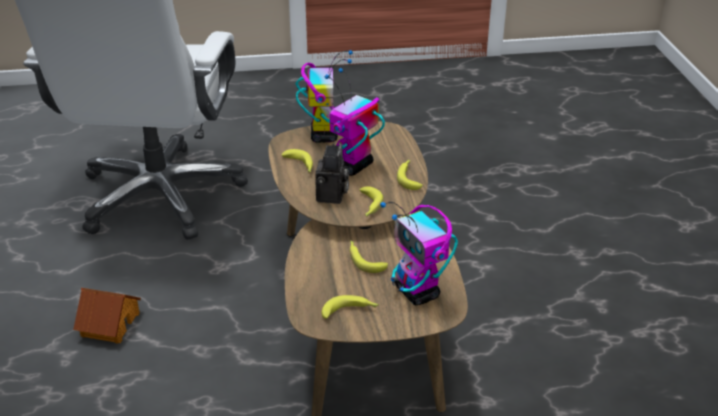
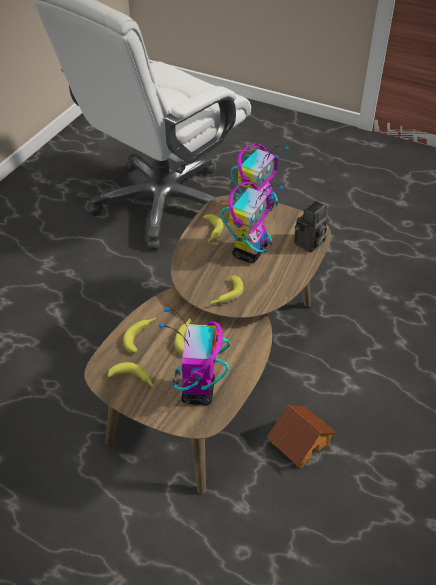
camera: 35 degrees right, 10 degrees up
(109, 324) = (46, 292): toy house -> toy house (299, 442)
(332, 197) = (206, 272): camera -> camera (309, 244)
(353, 167) = (250, 252): toy robot -> toy robot turned 135 degrees clockwise
(409, 177) = (285, 283): banana -> banana (141, 336)

